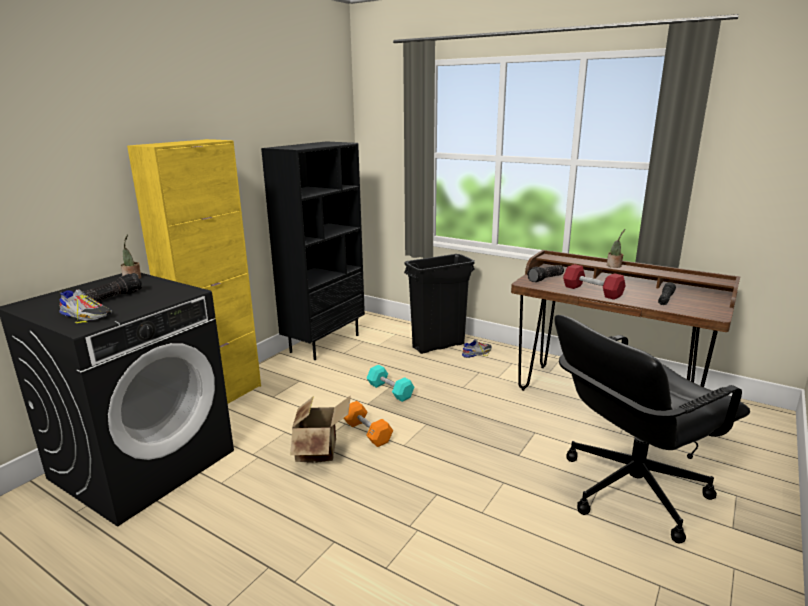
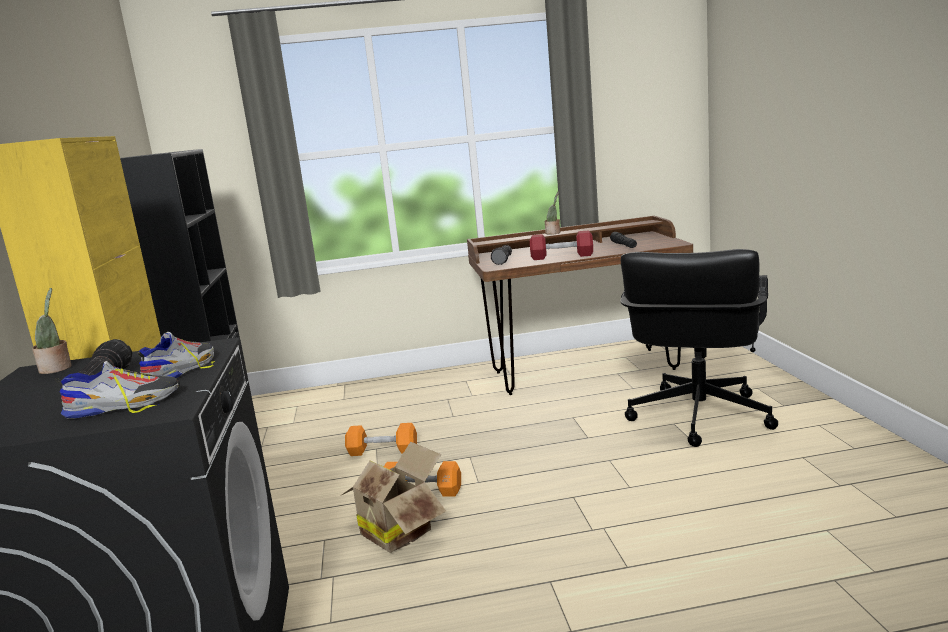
camera: 40 degrees left, 5 degrees down
(390, 391) = (382, 451): turquoise dumbbell -> orange dumbbell
(438, 345) = (366, 396): black trash can -> none
(477, 353) = (418, 386): shoe -> shoe (181, 370)

